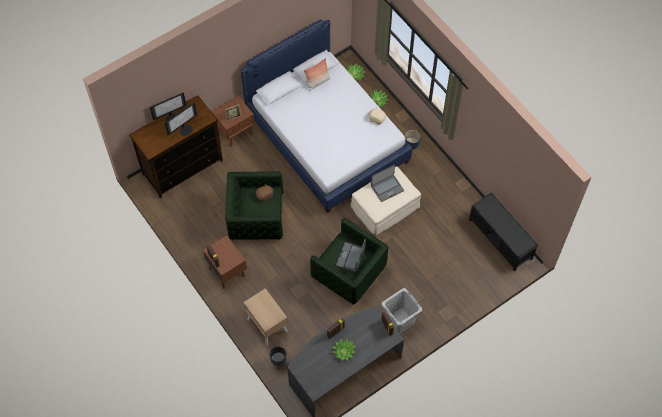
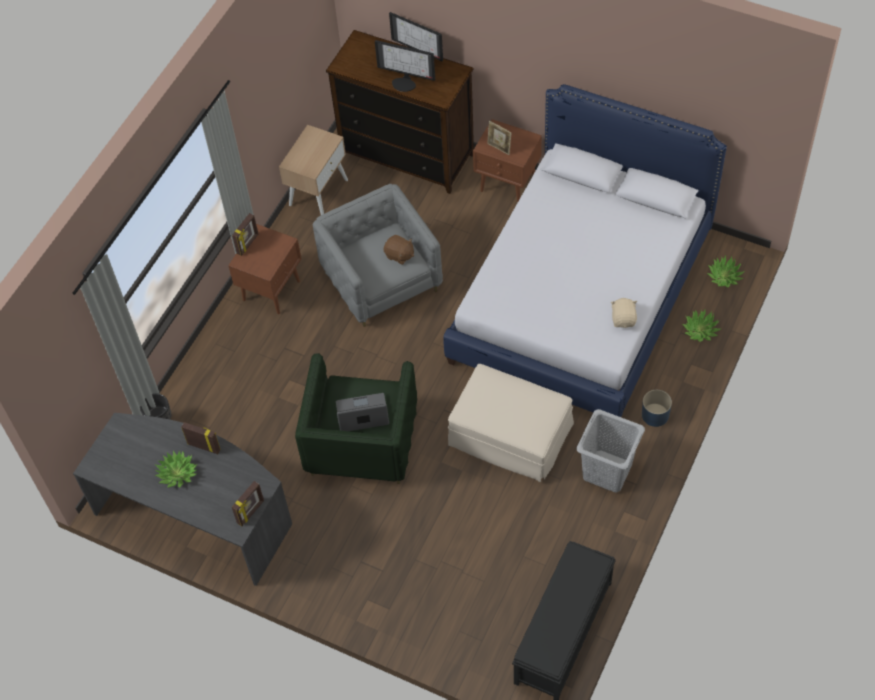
camera: 65 degrees right, 5 degrees down
(256, 218) = (381, 280): green armchair -> grey armchair
(267, 325) = (214, 381): beige nightstand -> beige nightstand (318, 192)
(317, 82) = (632, 211): pillow -> none
(387, 188) = (518, 403): laptop -> none
(400, 321) = (319, 553): grey laundry basket -> grey laundry basket (607, 471)

